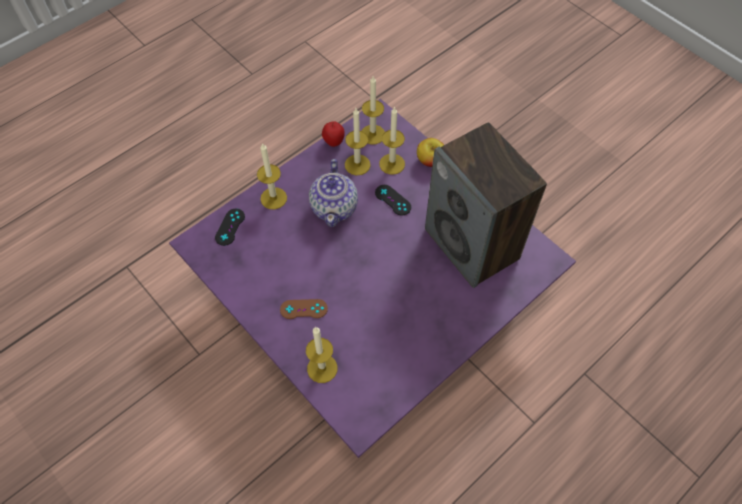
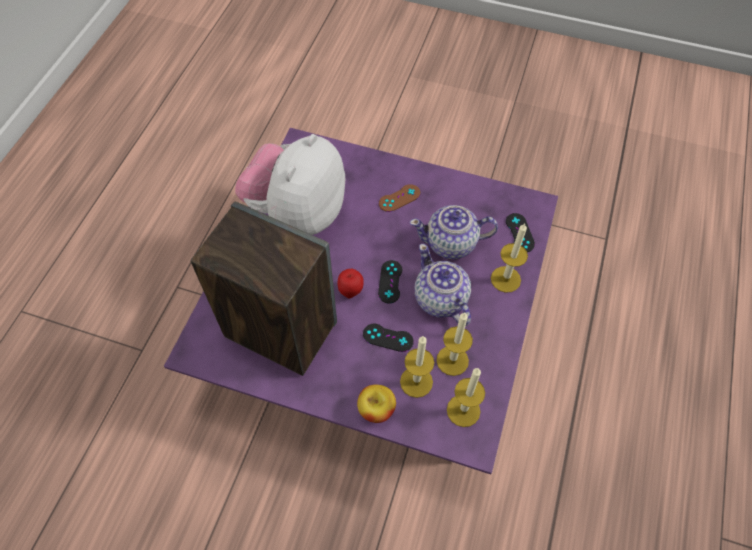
camera: 150 degrees right, 0 degrees up
(291, 245) = (451, 243): none -> teapot
(322, 368) = (353, 165): candle -> none
(333, 142) = (498, 375): apple -> apple (351, 291)
(363, 239) = (390, 281): none -> black game controller
(405, 342) = (297, 213): none -> plush toy

